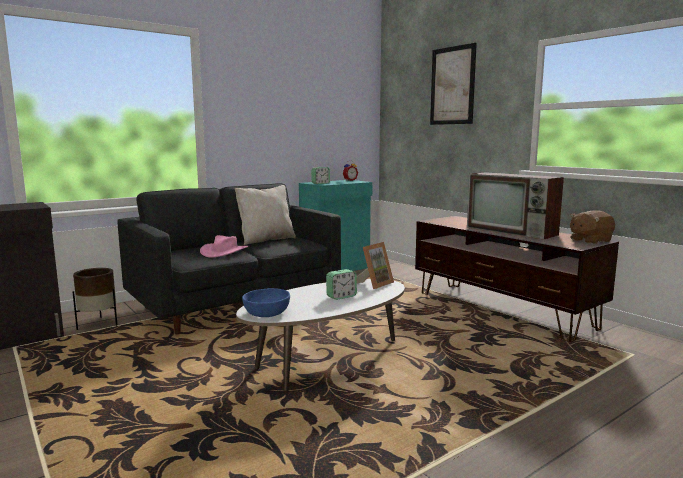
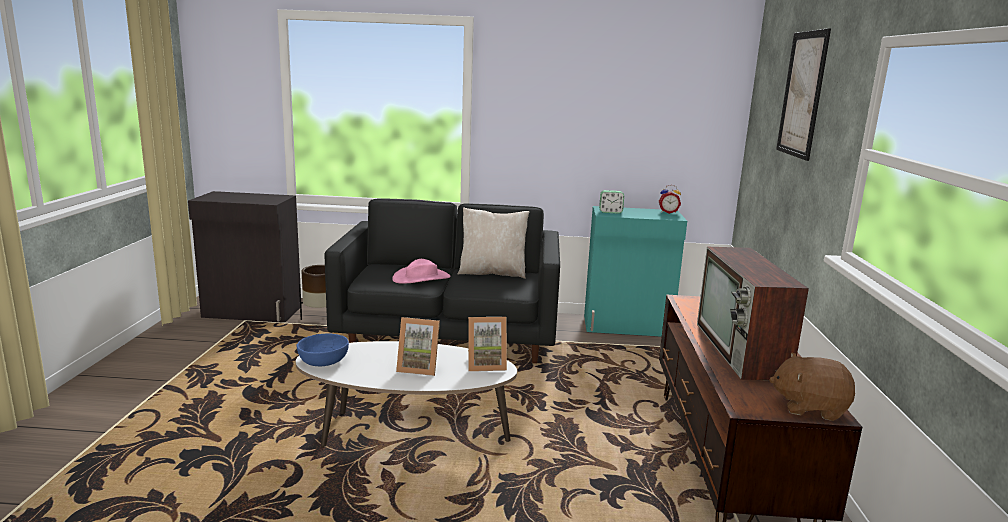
camera: 40 degrees right, 5 degrees up
(341, 296) = (419, 368): alarm clock -> picture frame

